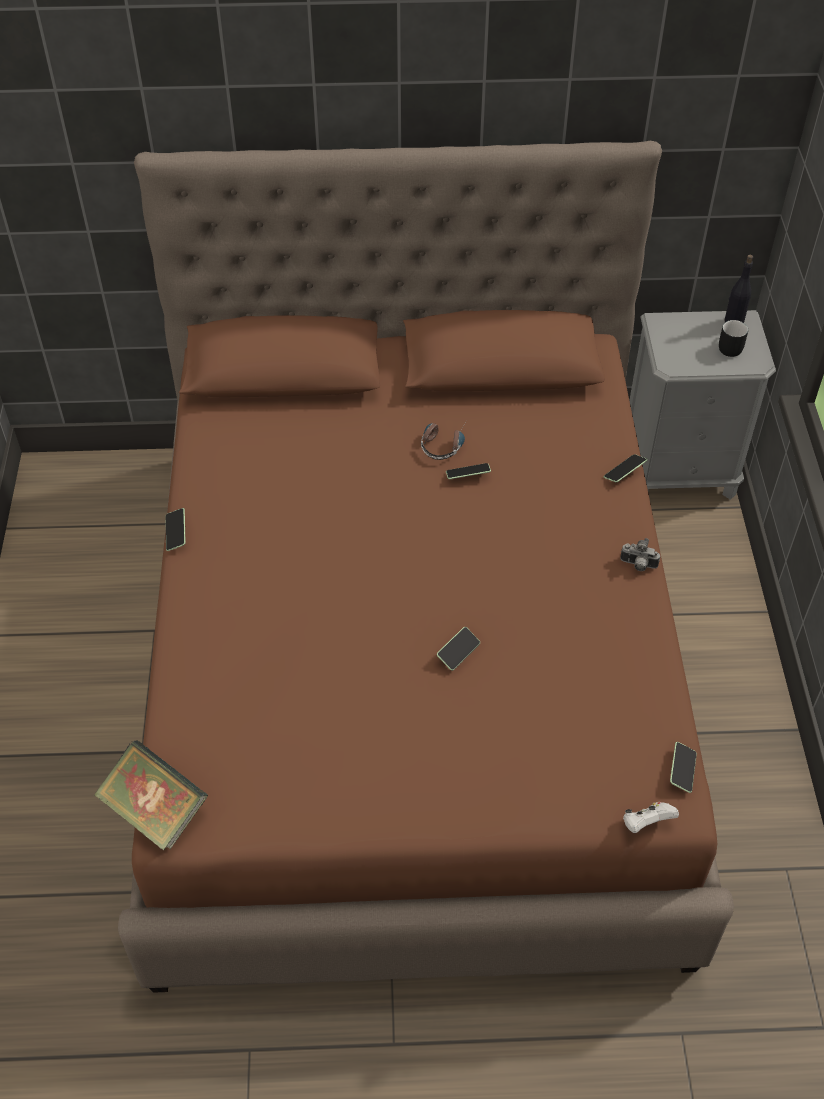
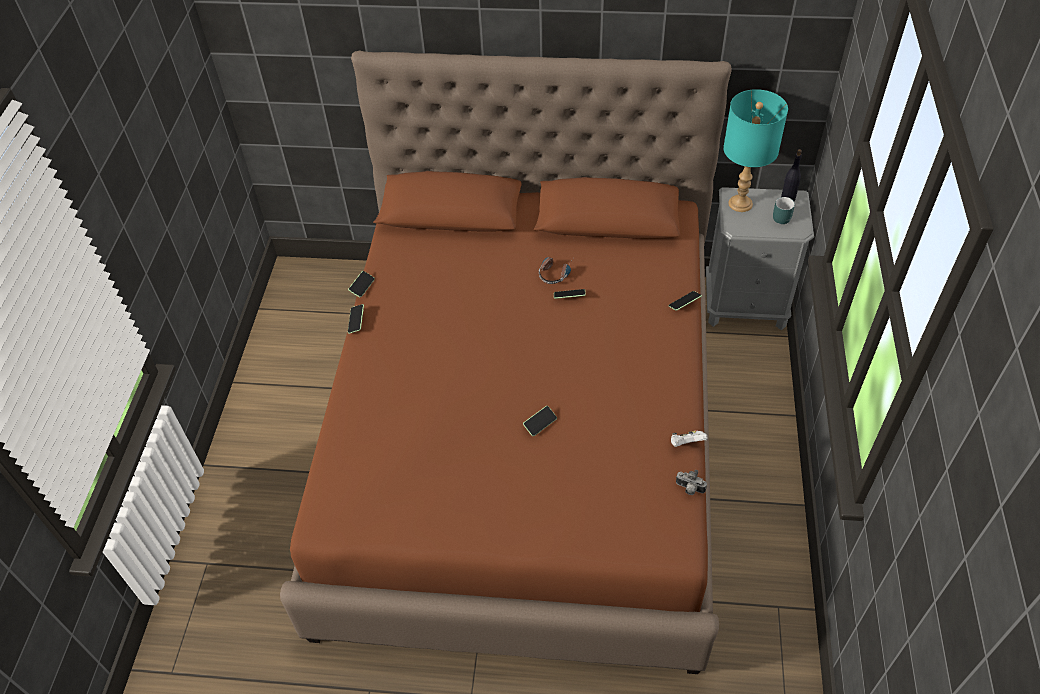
camera: 10 degrees right, 0 degrees up
(155, 810) = (310, 514): book -> none
(638, 565) = (682, 372): camera -> camera (689, 489)
(646, 823) = (654, 560): white game controller -> white game controller (686, 444)
(672, 333) = (740, 204): none -> turquoise table lamp
(682, 771) = (687, 525): phone -> phone (362, 287)
(728, 346) = (780, 216): black mug -> turquoise mug

